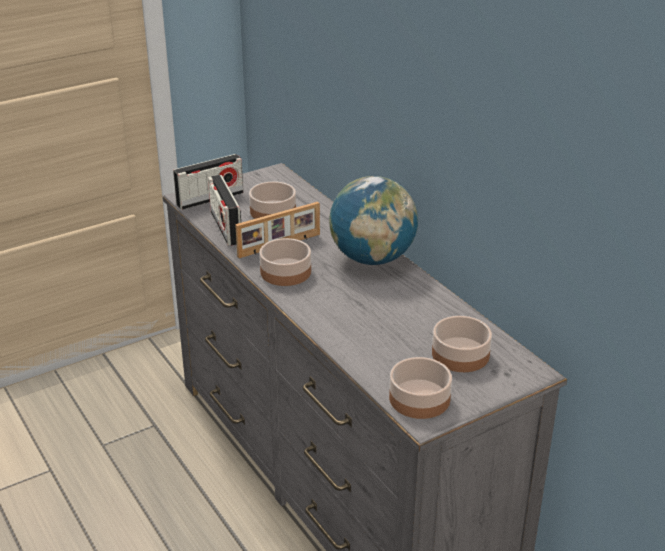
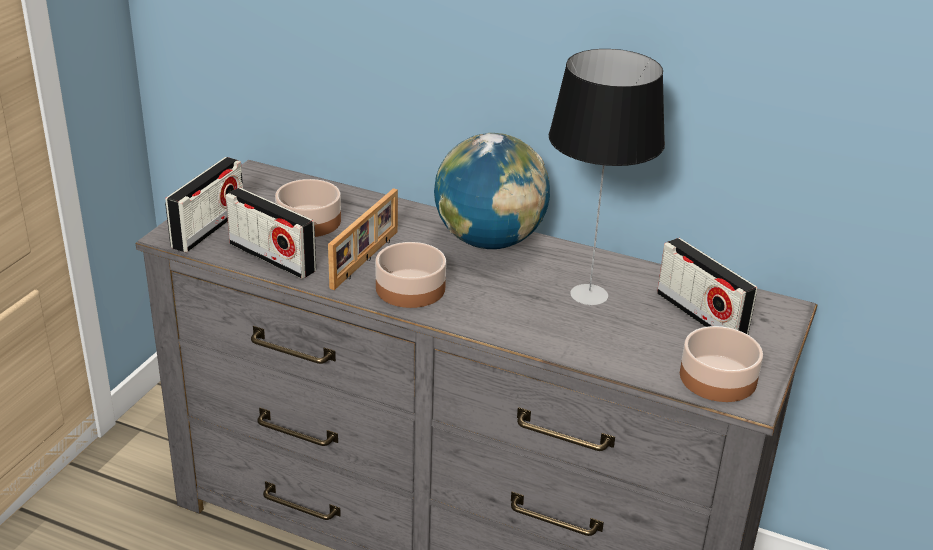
camera: 35 degrees left, 0 degrees up
(399, 314) = (589, 294): none -> table lamp
(461, 355) = (700, 316): bowl -> radio

